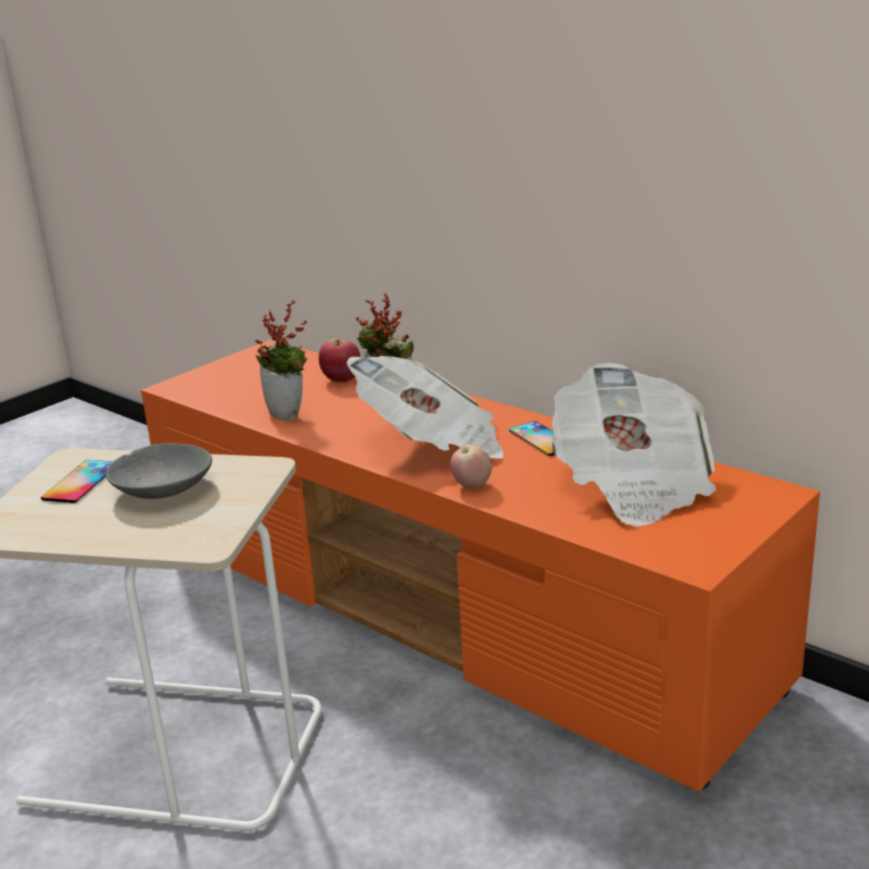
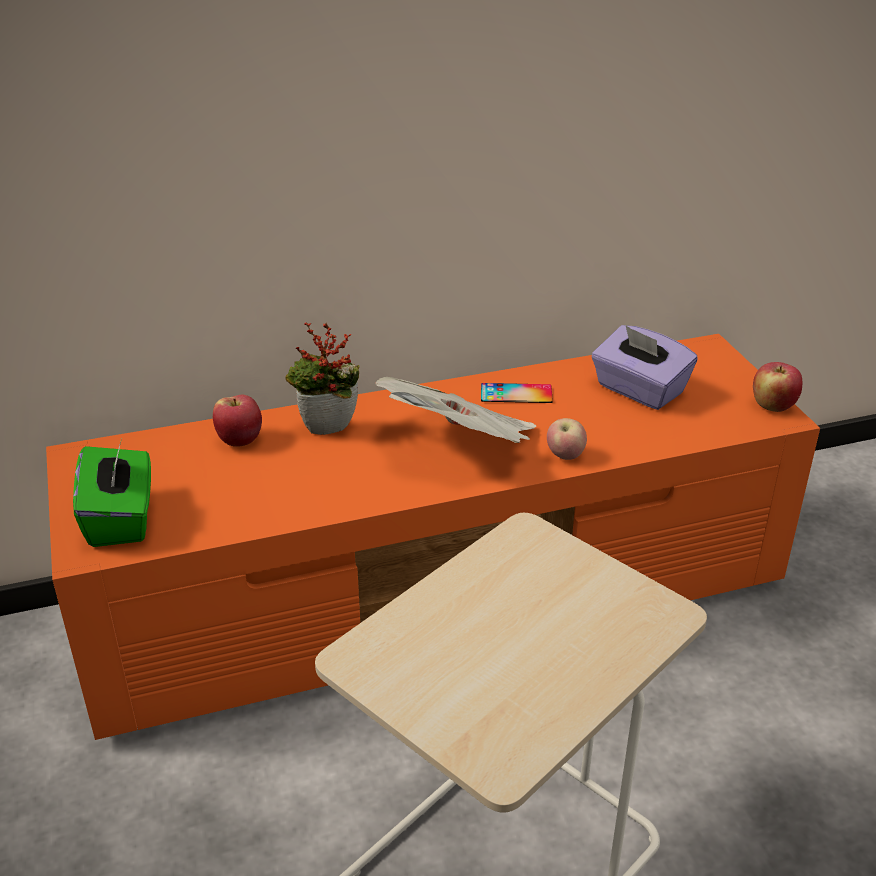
camera: 60 degrees left, 10 degrees up
(81, 482) = (432, 664): phone -> none
(163, 488) = (510, 608): grey bowl -> none
(215, 382) = (121, 519): none -> green tissue box
(289, 414) = (285, 498): potted plant -> none
(632, 484) = (639, 390): newspaper -> purple tissue box
(711, 554) = (772, 406): none -> apple

